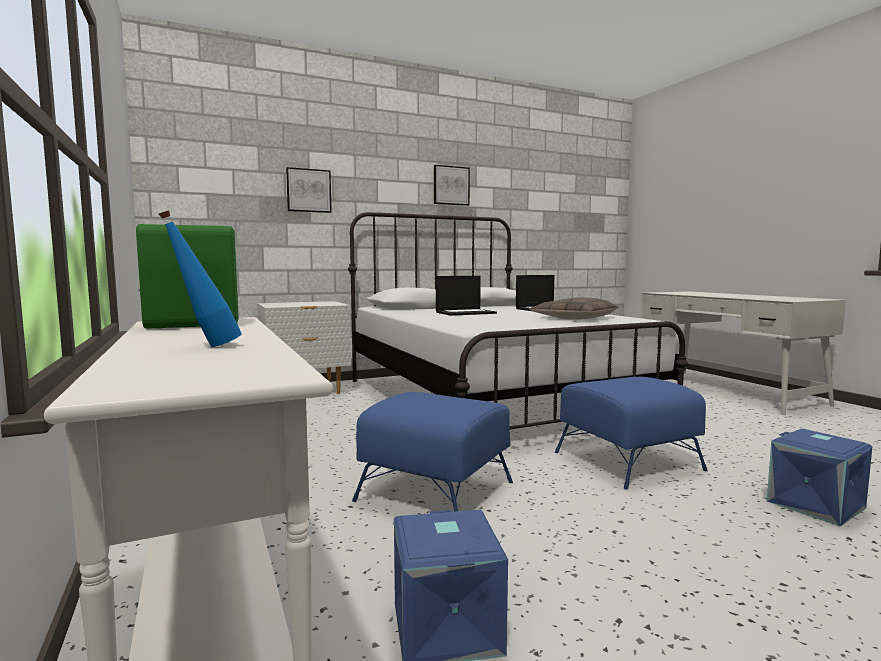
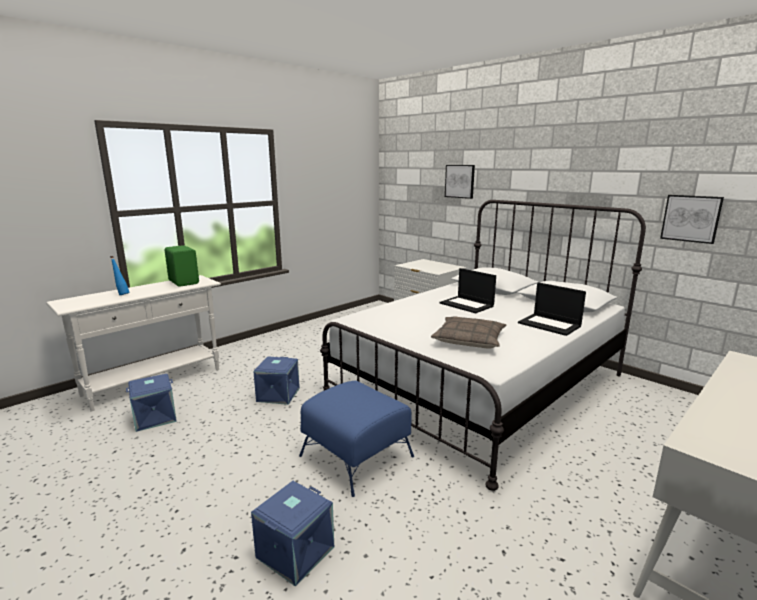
camera: 70 degrees right, 10 degrees up
(435, 490) = (277, 394): blue ottoman -> blue storage box
(451, 185) = (582, 172): picture -> picture (691, 218)

